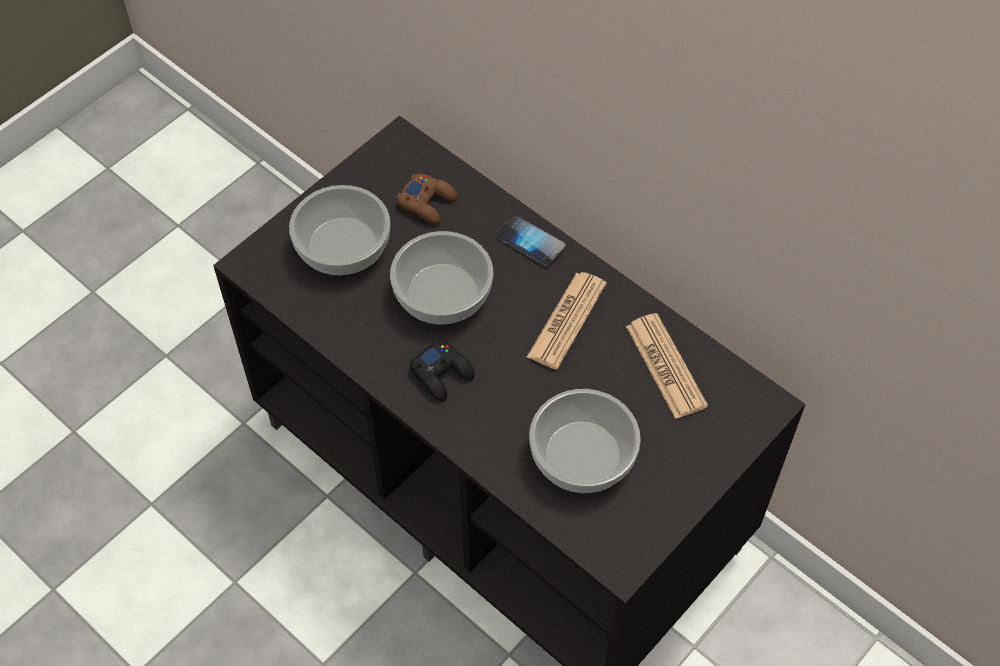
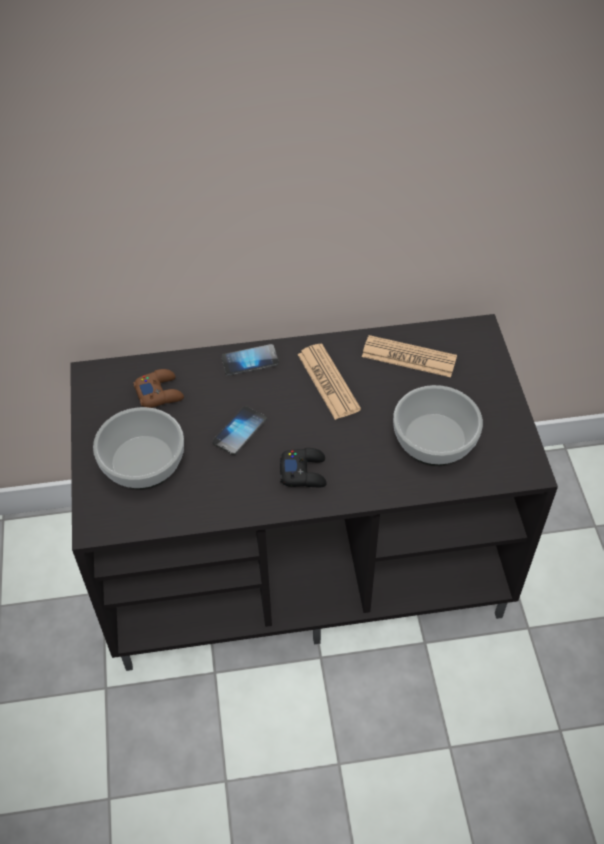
camera: 50 degrees left, 5 degrees down
(442, 292) = (239, 431): bowl -> phone

